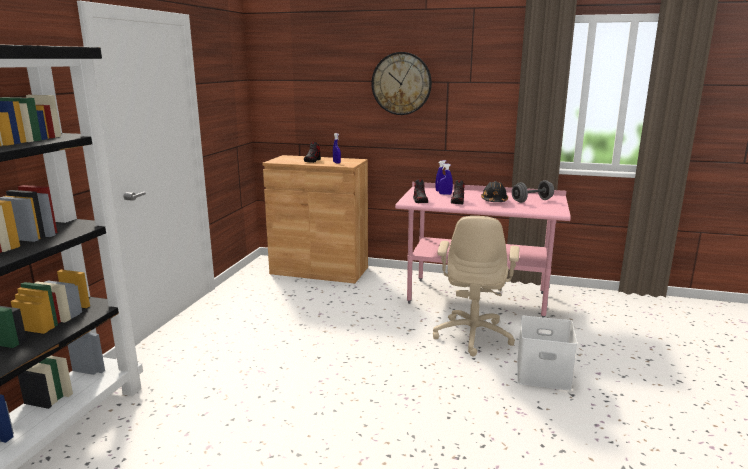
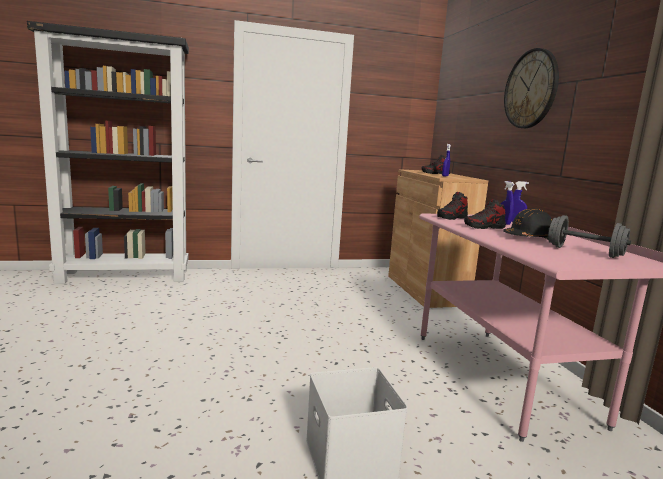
camera: 60 degrees right, 5 degrees down
(473, 335) = (396, 389): beige office chair -> none

